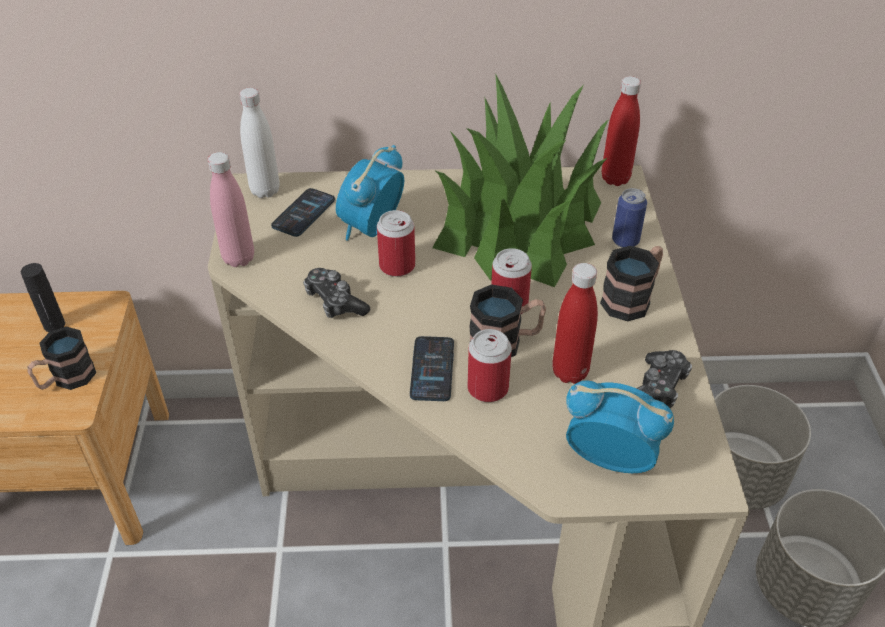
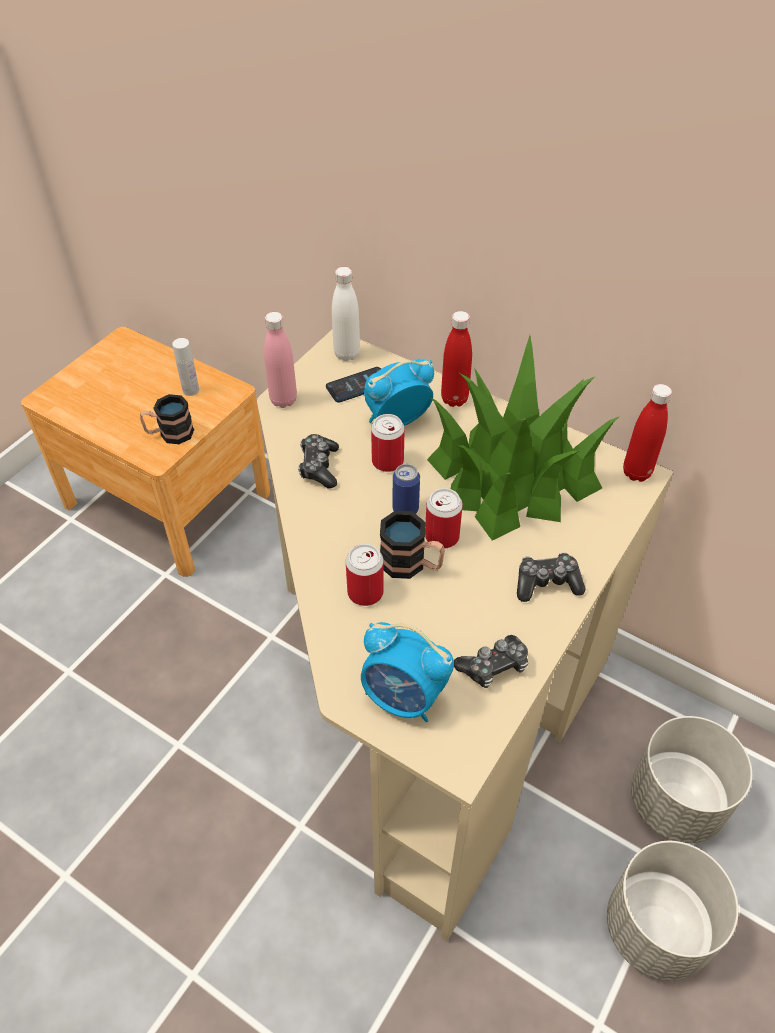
camera: 35 degrees right, 5 degrees up
(54, 325) = (191, 390): black bottle -> white bottle
(432, 369) = (339, 555): phone -> none
(570, 372) = (437, 615): red bottle -> red bottle (454, 399)
(610, 458) = (403, 697): alarm clock -> alarm clock turned 150 degrees clockwise
(625, 241) = (590, 532): can -> can (405, 509)
(632, 298) = (547, 583): mug -> game controller

